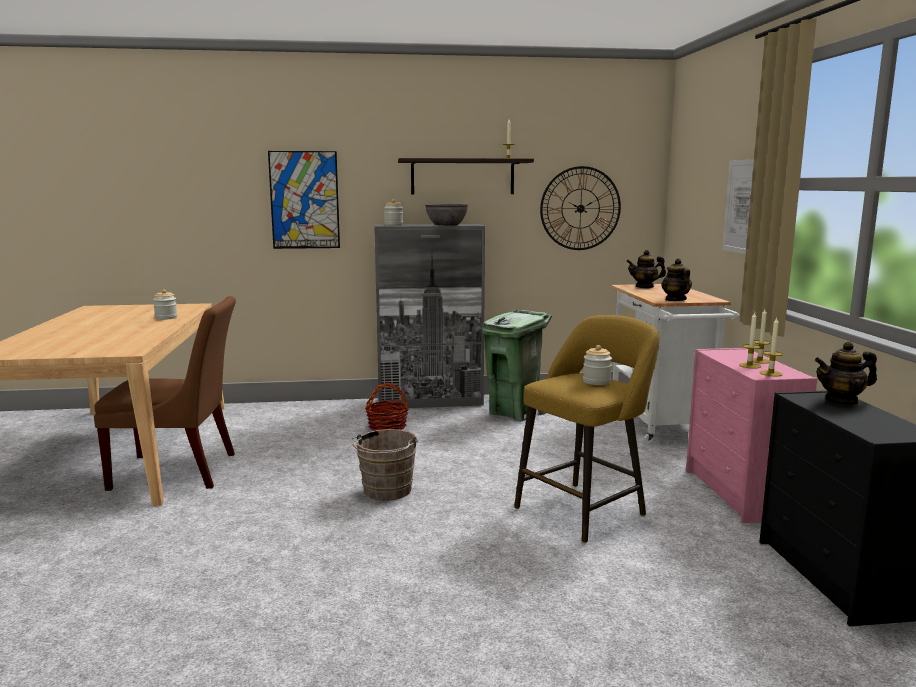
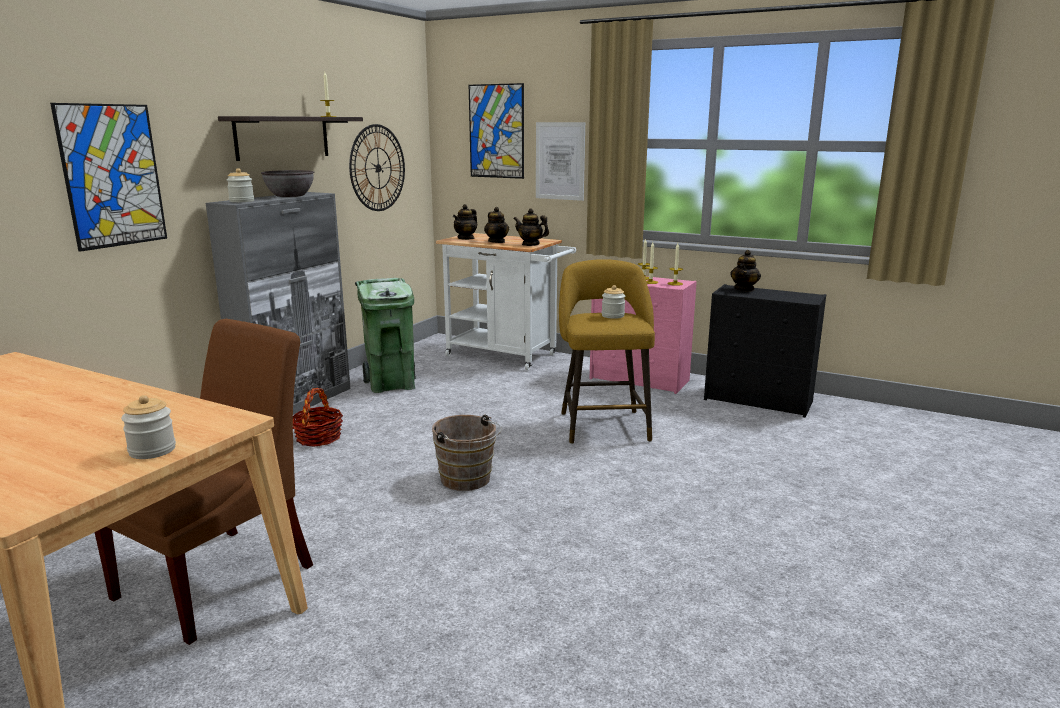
camera: 55 degrees left, 5 degrees up
(166, 318) = (52, 382): jar -> jar (152, 450)
(656, 293) = (497, 242): none -> teapot
(705, 172) = (496, 131): none -> picture

